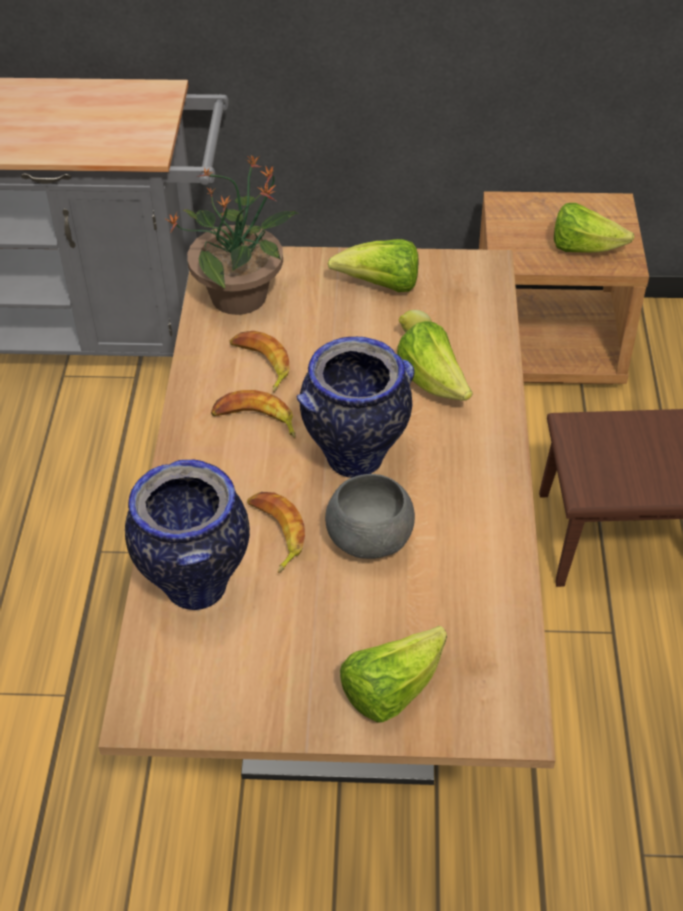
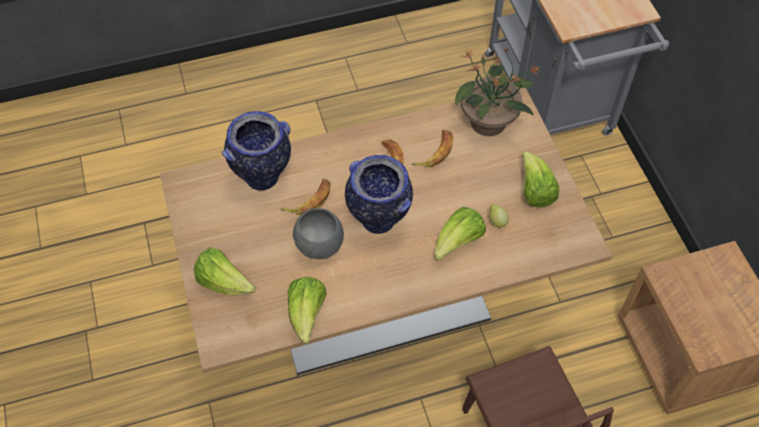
camera: 70 degrees right, 10 degrees up
(584, 248) = (705, 321): lettuce -> lettuce (307, 314)

